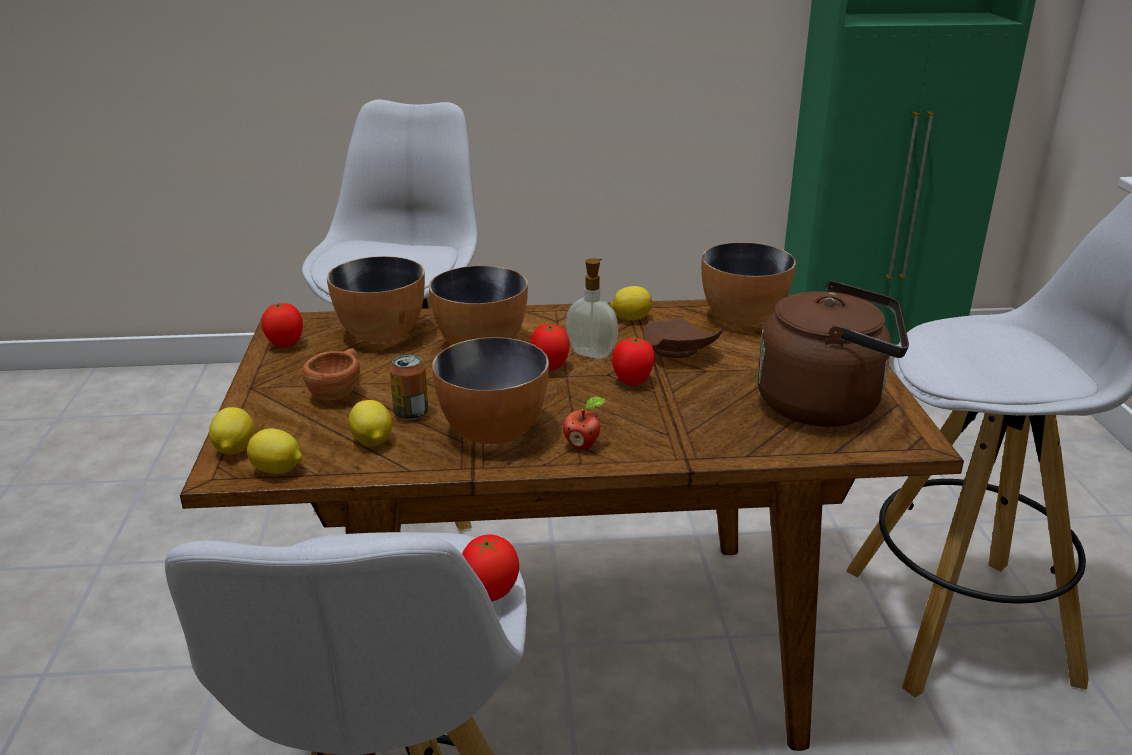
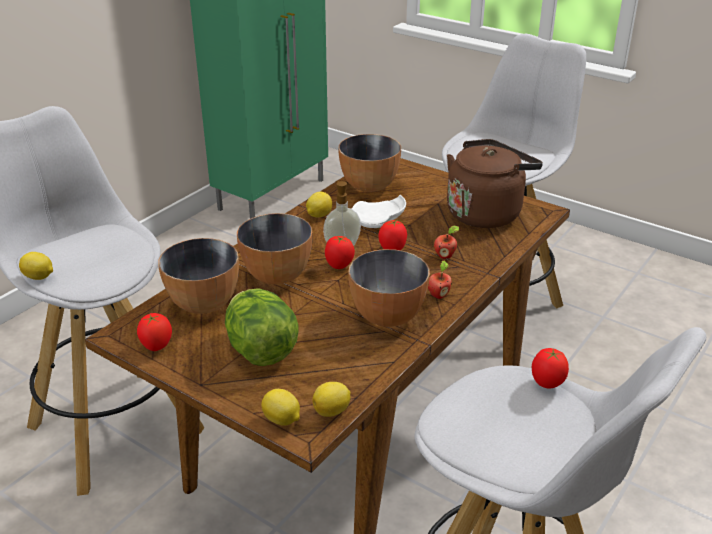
camera: 50 degrees left, 5 degrees up
(339, 392) = (261, 350): brown cup -> lettuce
(372, 441) = (343, 362): lemon -> lemon (39, 277)
(411, 413) = (327, 335): can -> none
(676, 417) = (445, 256): none -> apple
(677, 352) = (378, 222): brown plate -> white plate

